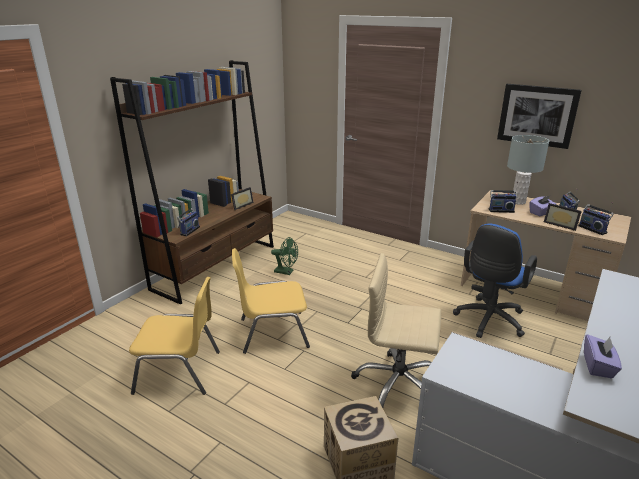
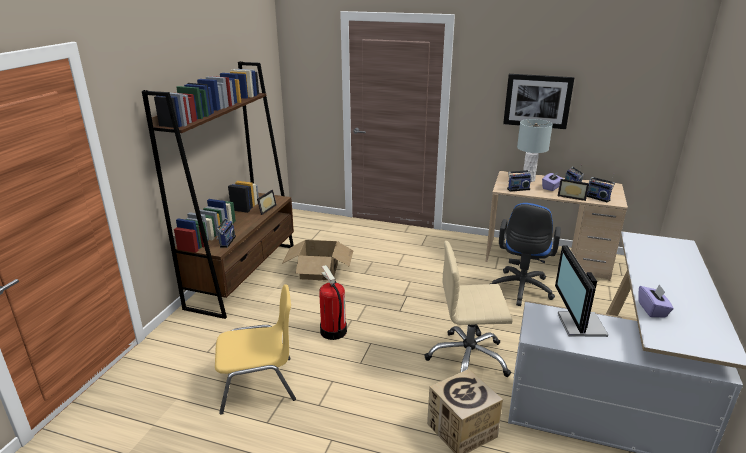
camera: 15 degrees left, 0 degrees up
(272, 332) = (333, 331): yellow chair -> fire extinguisher
(286, 272) = (319, 271): green fan -> cardboard box
(504, 369) = (579, 325): none -> monitor

